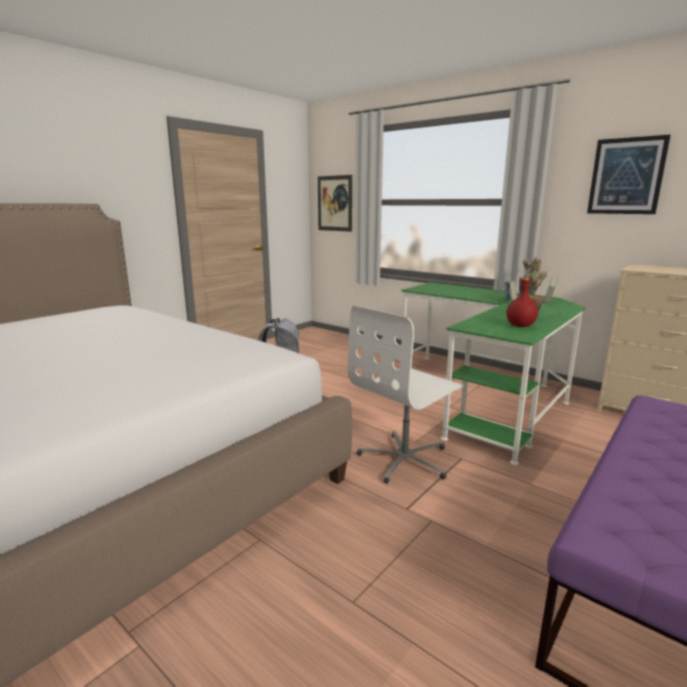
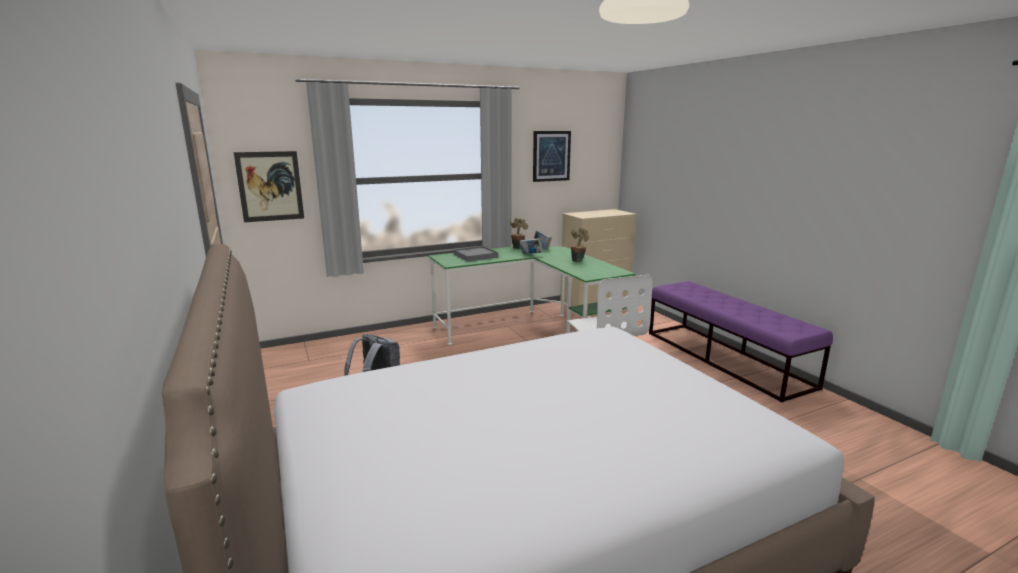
camera: 65 degrees left, 0 degrees up
(458, 290) = (475, 256): none -> grey tray
(520, 326) = (597, 267): red bottle -> none

